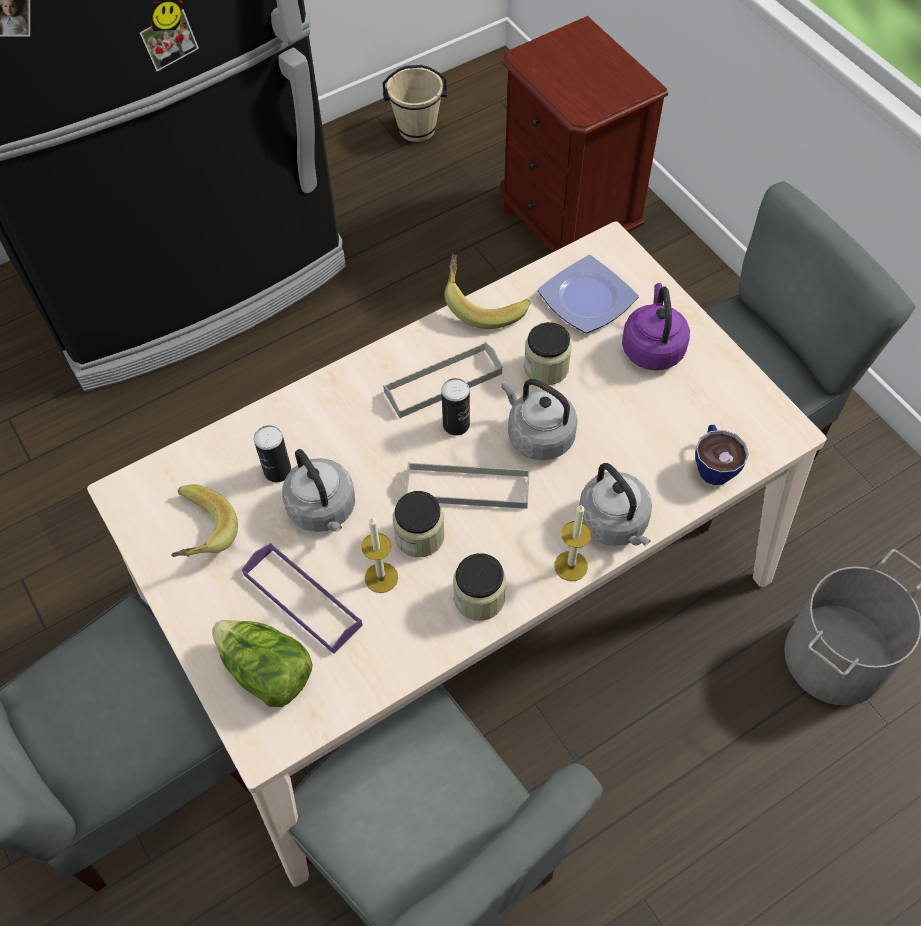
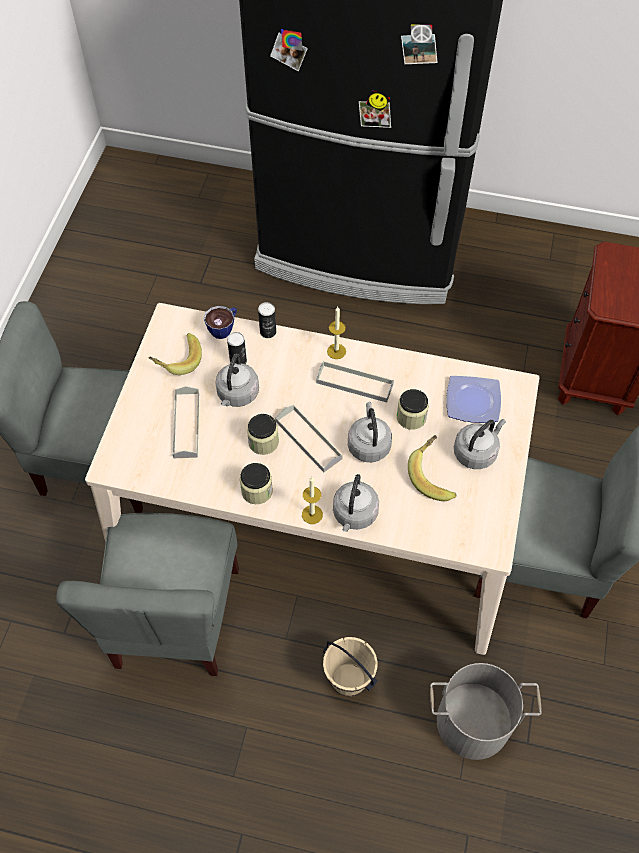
camera: 45 degrees right, 0 degrees up
(266, 671) = (140, 441): lettuce -> none
(302, 600) = (186, 425): purple tray -> grey tray
(381, 577) = (227, 445): candle -> candle (336, 351)
(417, 130) = (568, 257): beige bucket -> beige bucket (348, 680)
(456, 424) = (337, 407): can -> can (268, 332)
(483, 304) = (418, 362): banana -> banana (434, 475)
(652, 347) = (476, 452): purple kettle -> grey kettle
(713, 464) = (435, 531): cup -> cup (224, 328)

